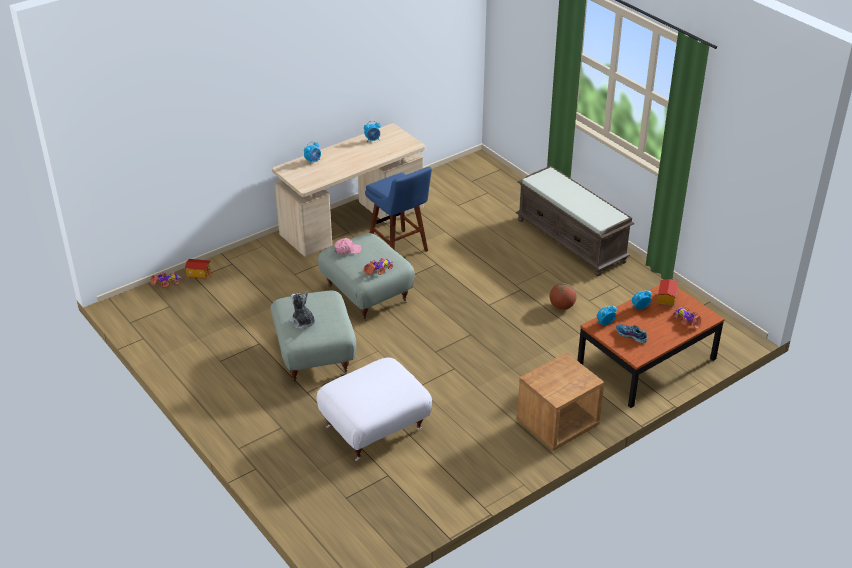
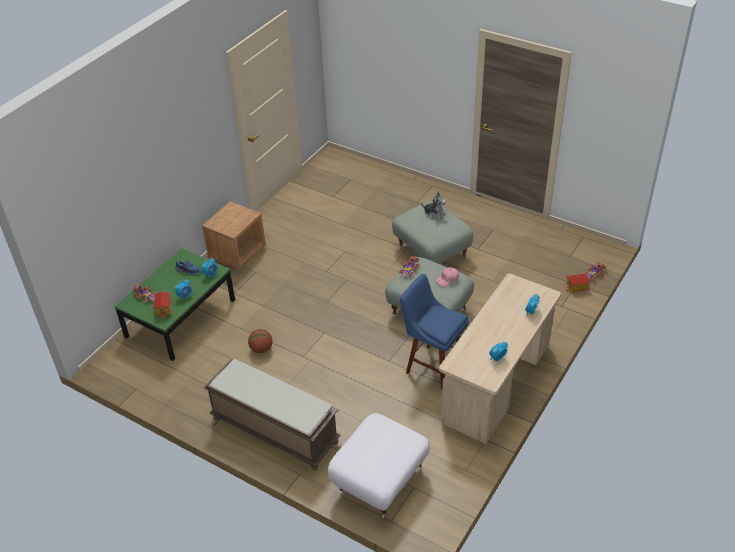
camera: 160 degrees right, 5 degrees up
(375, 429) = (357, 218): white ottoman -> white ottoman (379, 479)
(646, 362) = (180, 318): brown coffee table -> green coffee table

